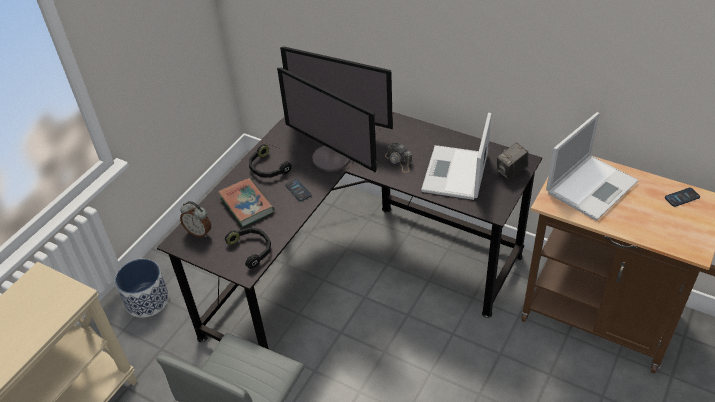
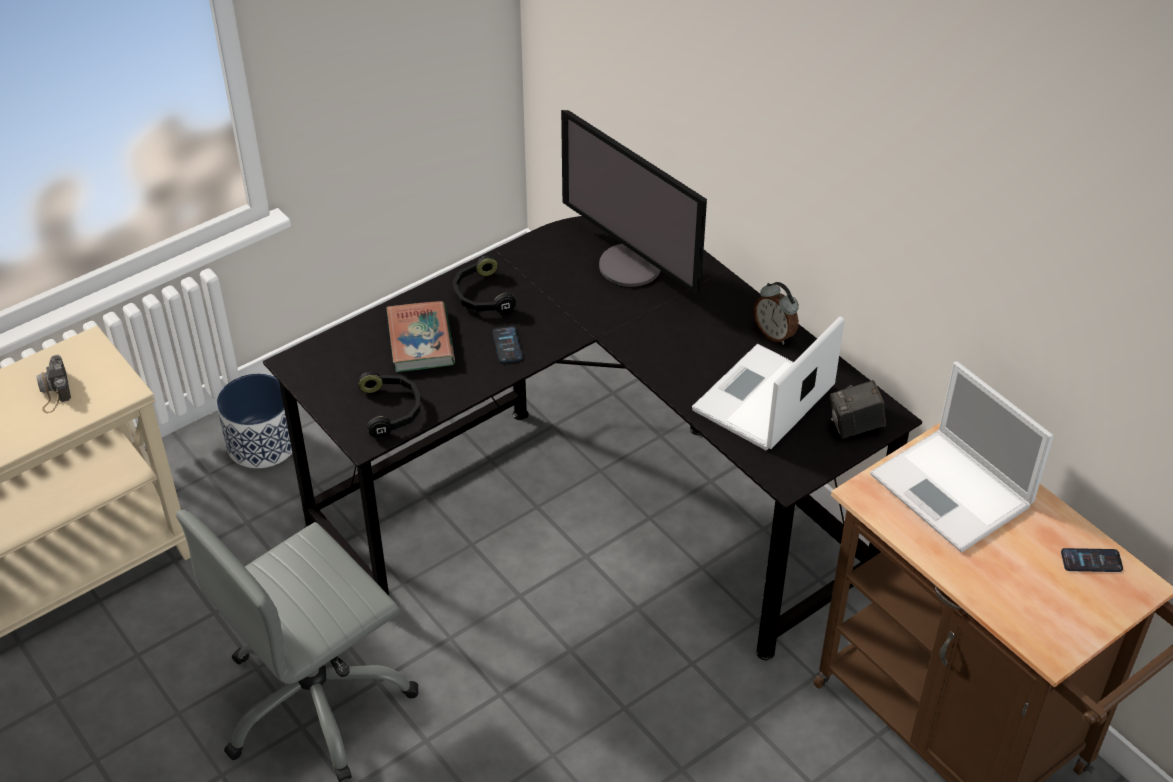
camera: 20 degrees right, 0 degrees up
(199, 232) = (332, 359): alarm clock -> alarm clock (775, 334)
(333, 158) = (588, 312): monitor -> none
(399, 161) = (687, 351): camera -> camera (54, 390)
(592, 186) = (953, 491): laptop -> laptop turned 75 degrees clockwise

